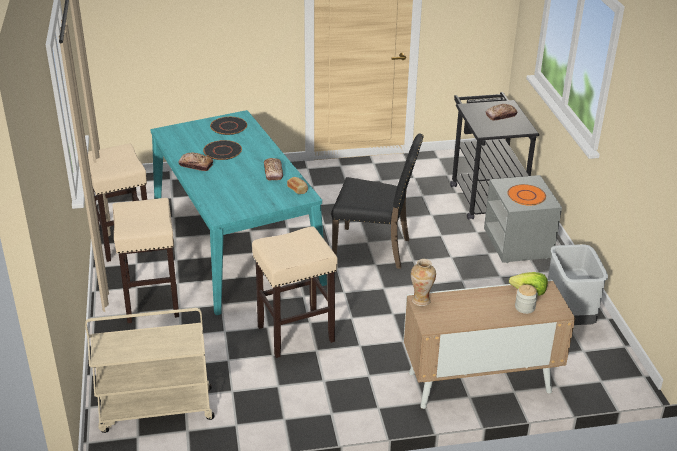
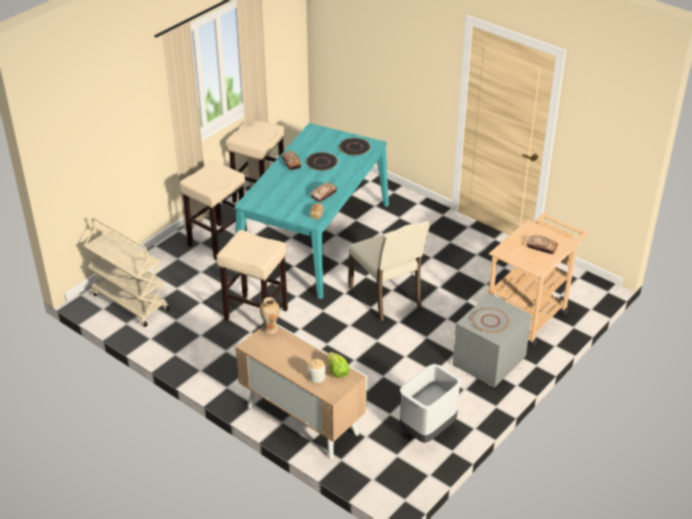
camera: 50 degrees right, 5 degrees up
(373, 249) = (387, 297): black chair -> beige chair
(484, 196) = (530, 313): black cart -> beige cart
(526, 196) = (490, 321): orange plate -> grey plate

